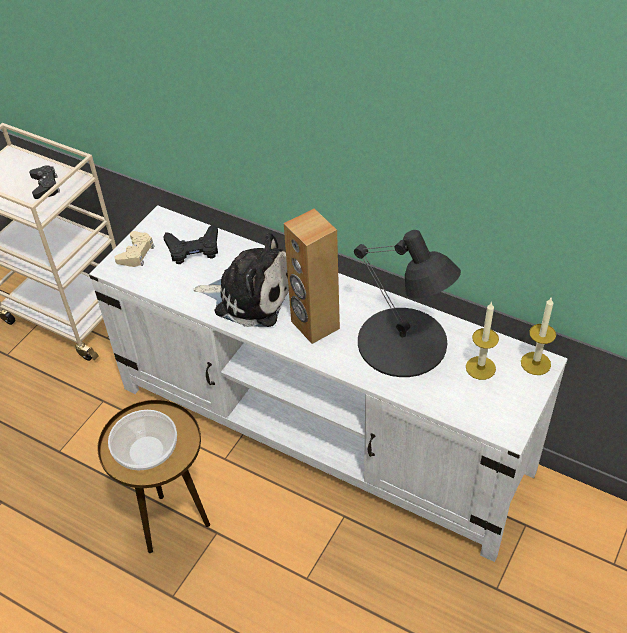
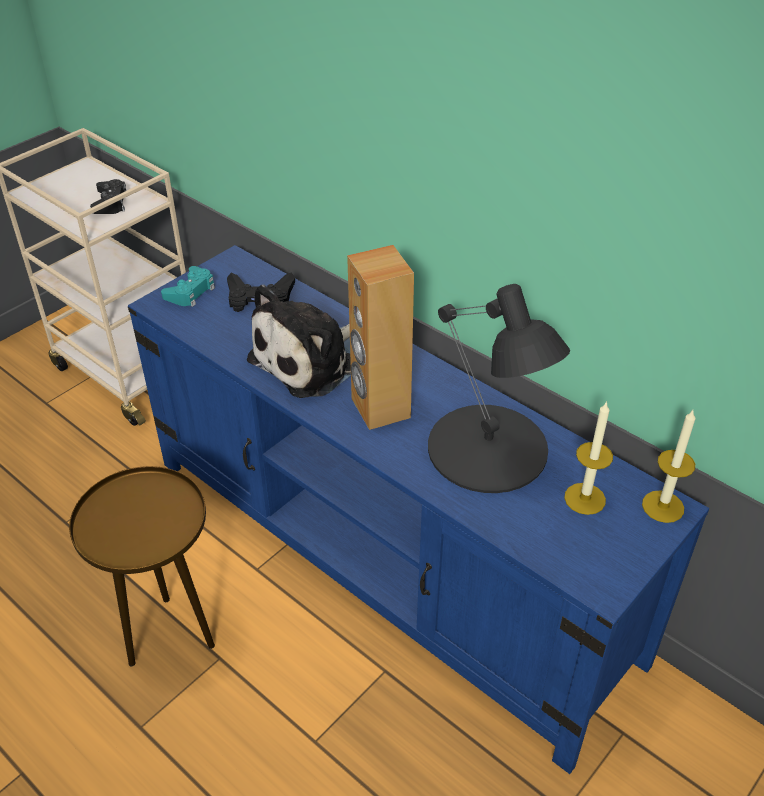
camera: 10 degrees right, 5 degrees down
(136, 253) = (190, 292): beige game controller -> turquoise game controller
(147, 451) = (131, 528): bowl -> none
(250, 295) = (310, 360): plush toy -> plush toy turned 105 degrees clockwise
(322, 430) = (386, 557): white tv stand -> blue tv stand

